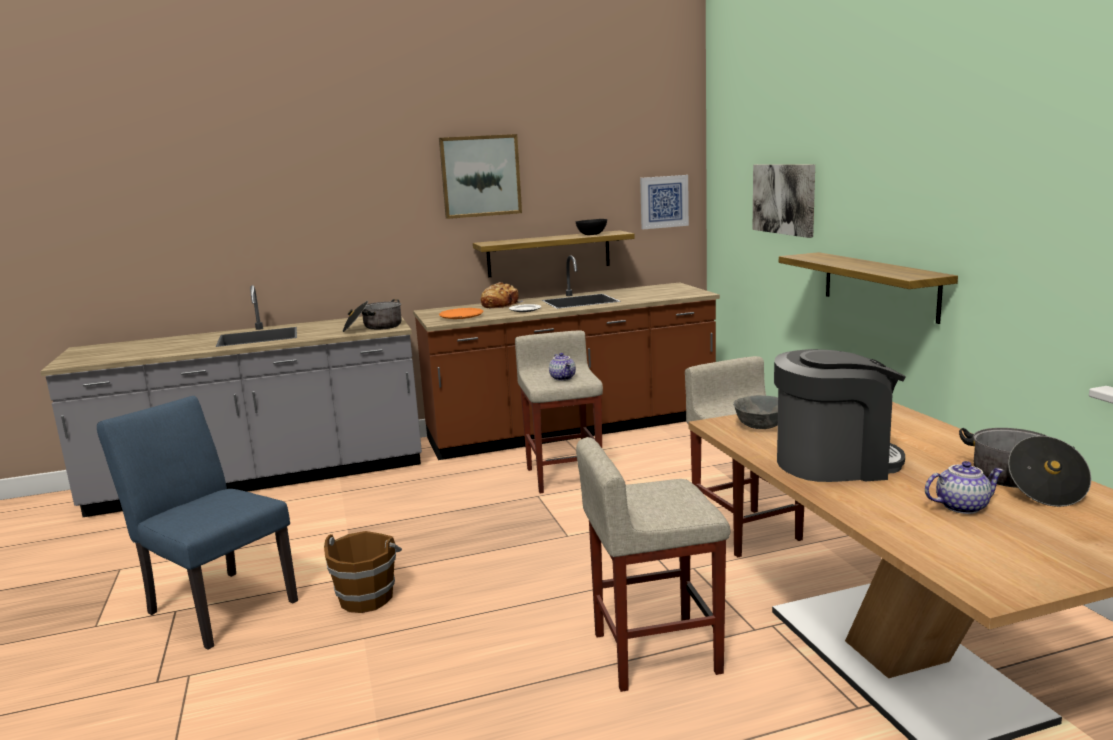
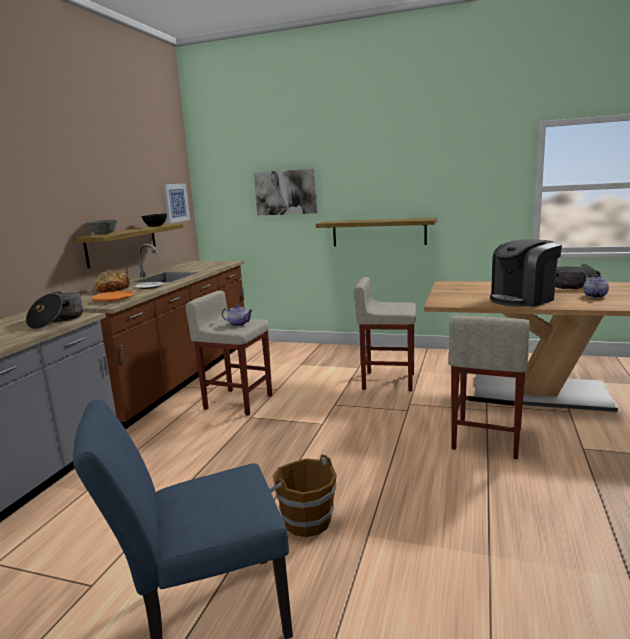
camera: 55 degrees left, 0 degrees up
(480, 176) = (71, 176): picture -> none
(761, 427) = (455, 299): grey bowl -> grey bowl (104, 234)
(835, 462) = (522, 299): coffee machine -> coffee machine turned 150 degrees counterclockwise

